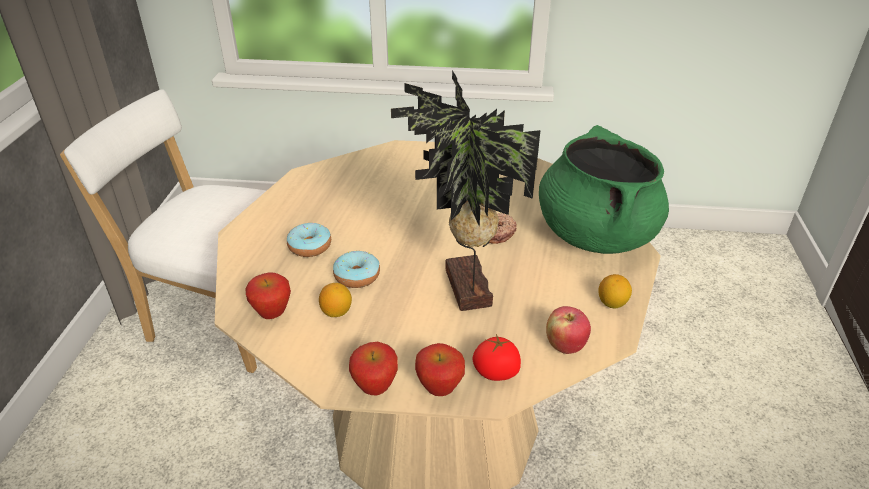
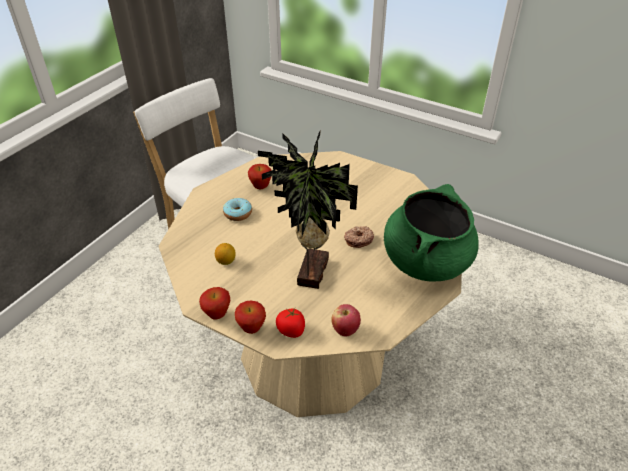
camera: 25 degrees right, 5 degrees up
(272, 314) = (191, 251): apple -> apple (261, 187)
(357, 276) = (252, 242): donut -> none
(612, 303) = (398, 313): lemon -> none

